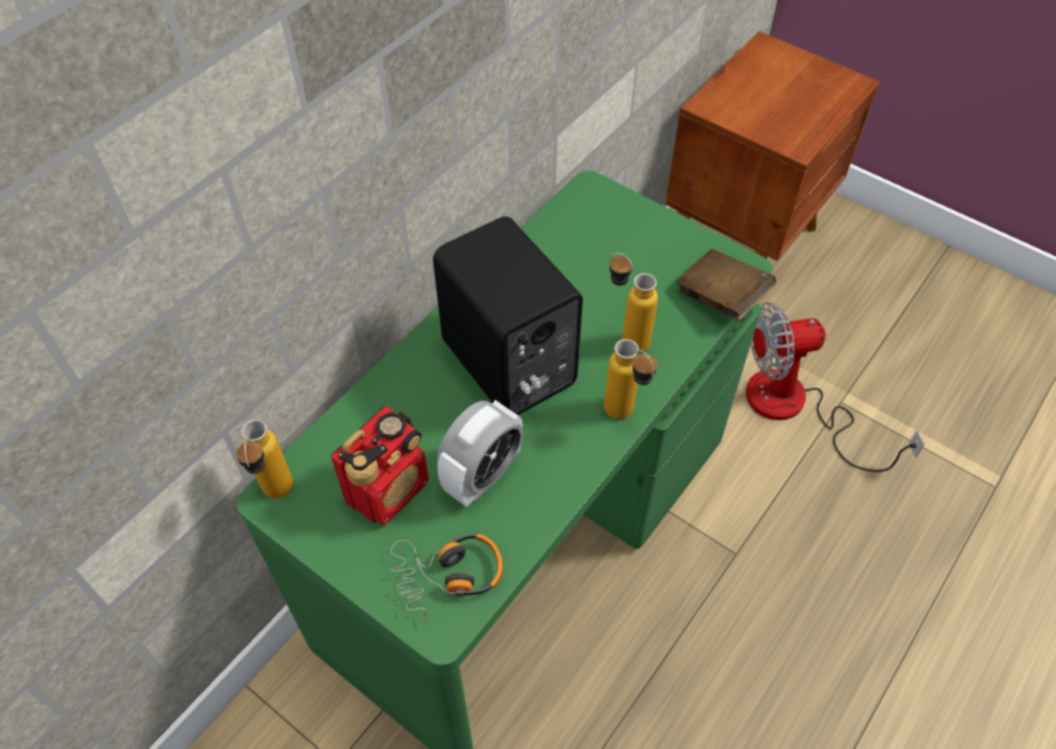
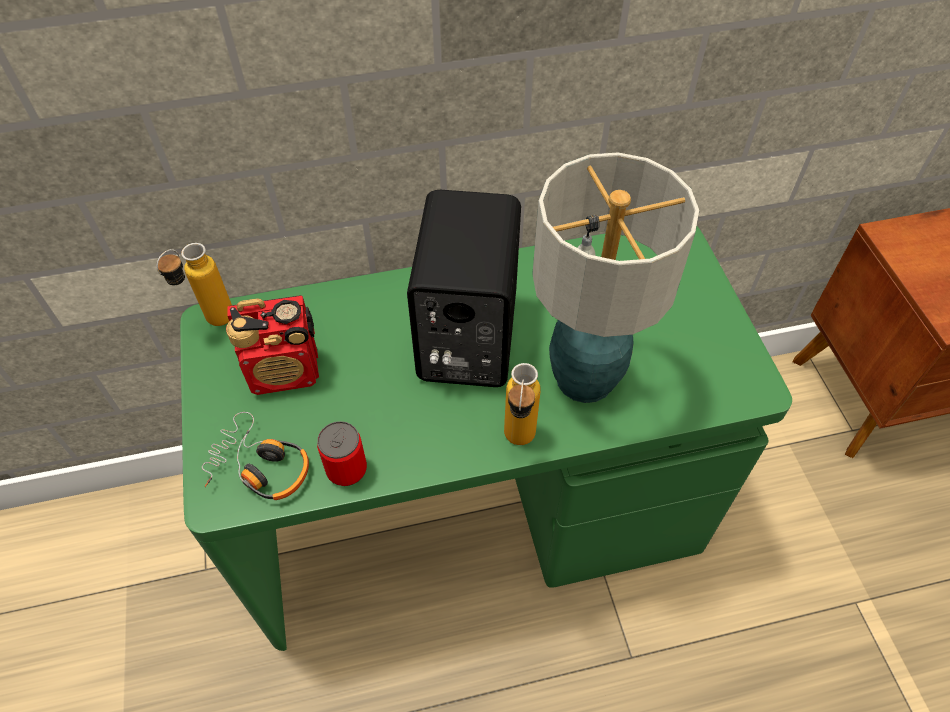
camera: 40 degrees right, 0 degrees up
(482, 476) = (359, 410): alarm clock -> none
(520, 526) = (346, 469): none -> can
(625, 338) = (584, 380): bottle -> table lamp
(721, 298) = (709, 402): brown book -> none
(795, 408) = (801, 575): fan -> none

